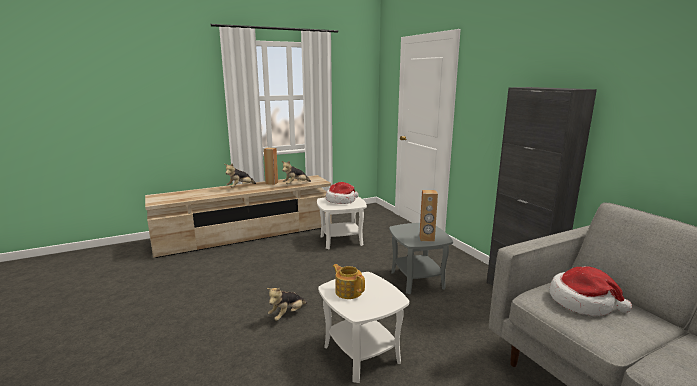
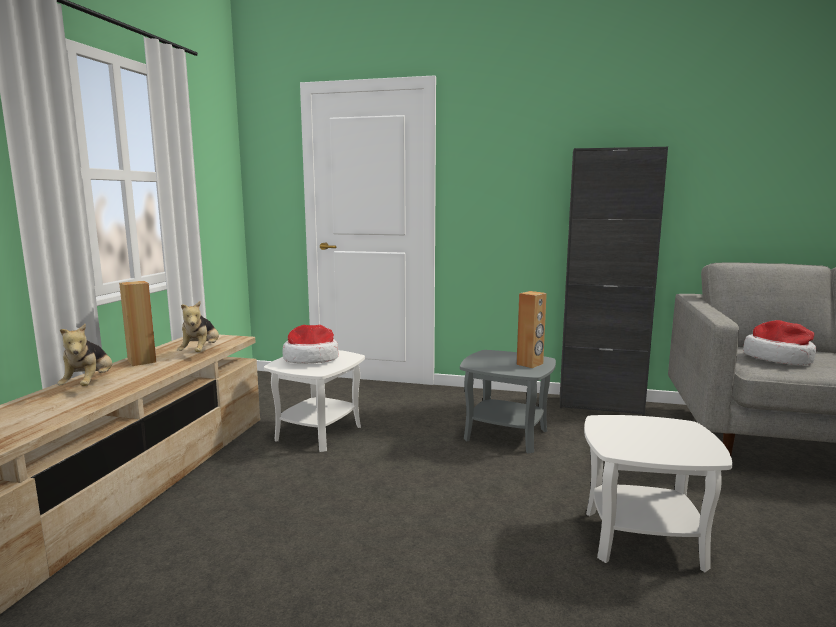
camera: 50 degrees left, 5 degrees down
(287, 314) = (478, 560): plush toy -> none
(348, 291) = (639, 442): teapot -> none

